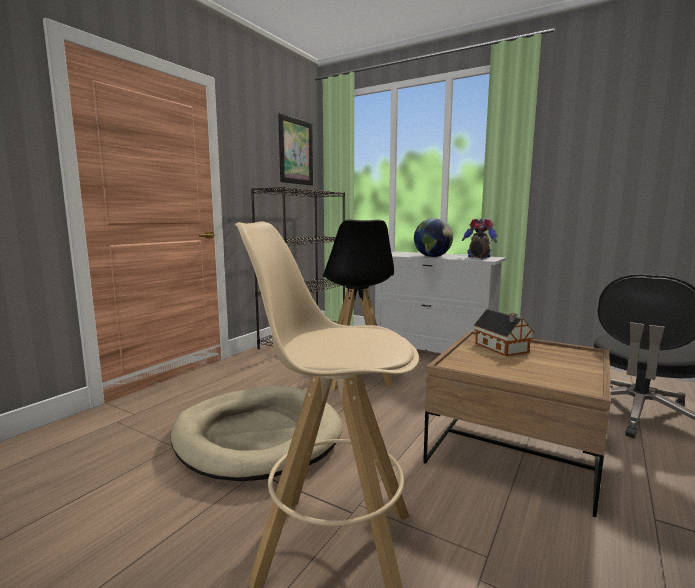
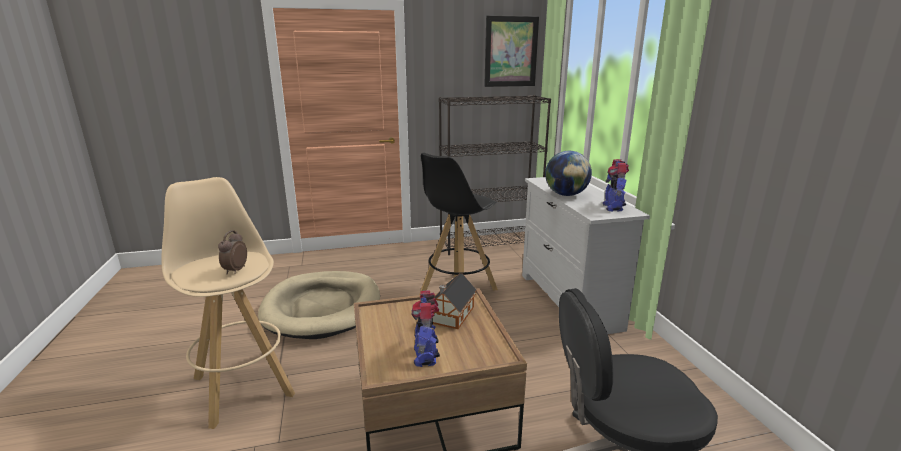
camera: 45 degrees right, 10 degrees up
(478, 259) = (595, 211): alarm clock -> alarm clock (235, 270)
(563, 370) = (426, 355): none -> toy robot

